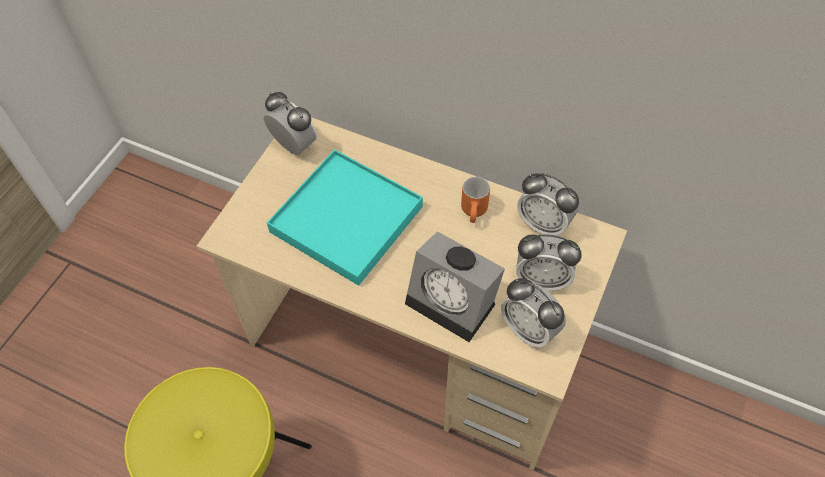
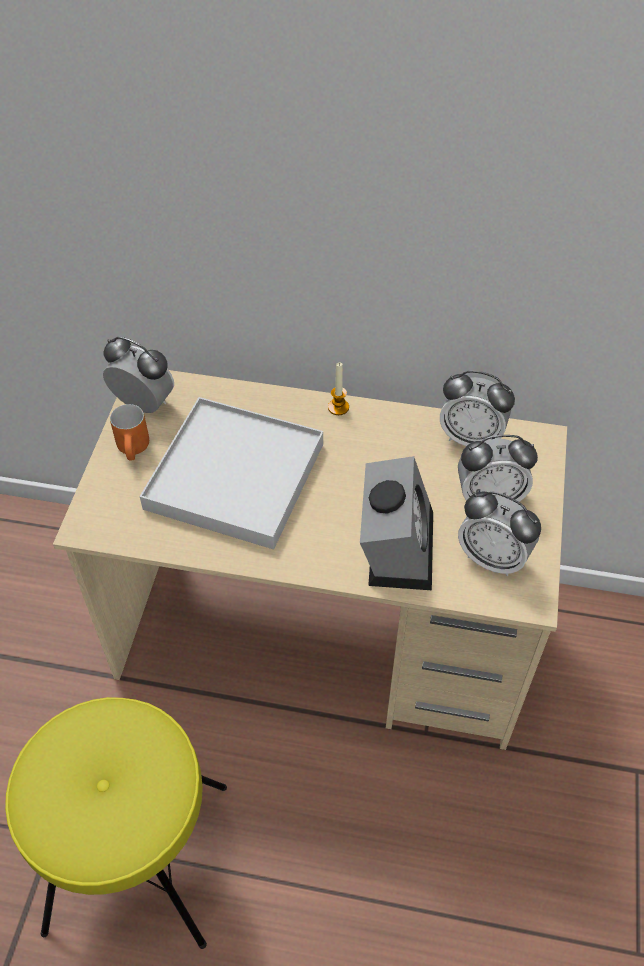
camera: 15 degrees left, 5 degrees down
(346, 219) = (234, 476): turquoise tray -> white tray
(444, 177) = (338, 407): none -> candle
(454, 302) = (396, 544): alarm clock -> alarm clock turned 105 degrees counterclockwise
(475, 213) = (388, 440): orange mug -> orange mug (136, 450)

